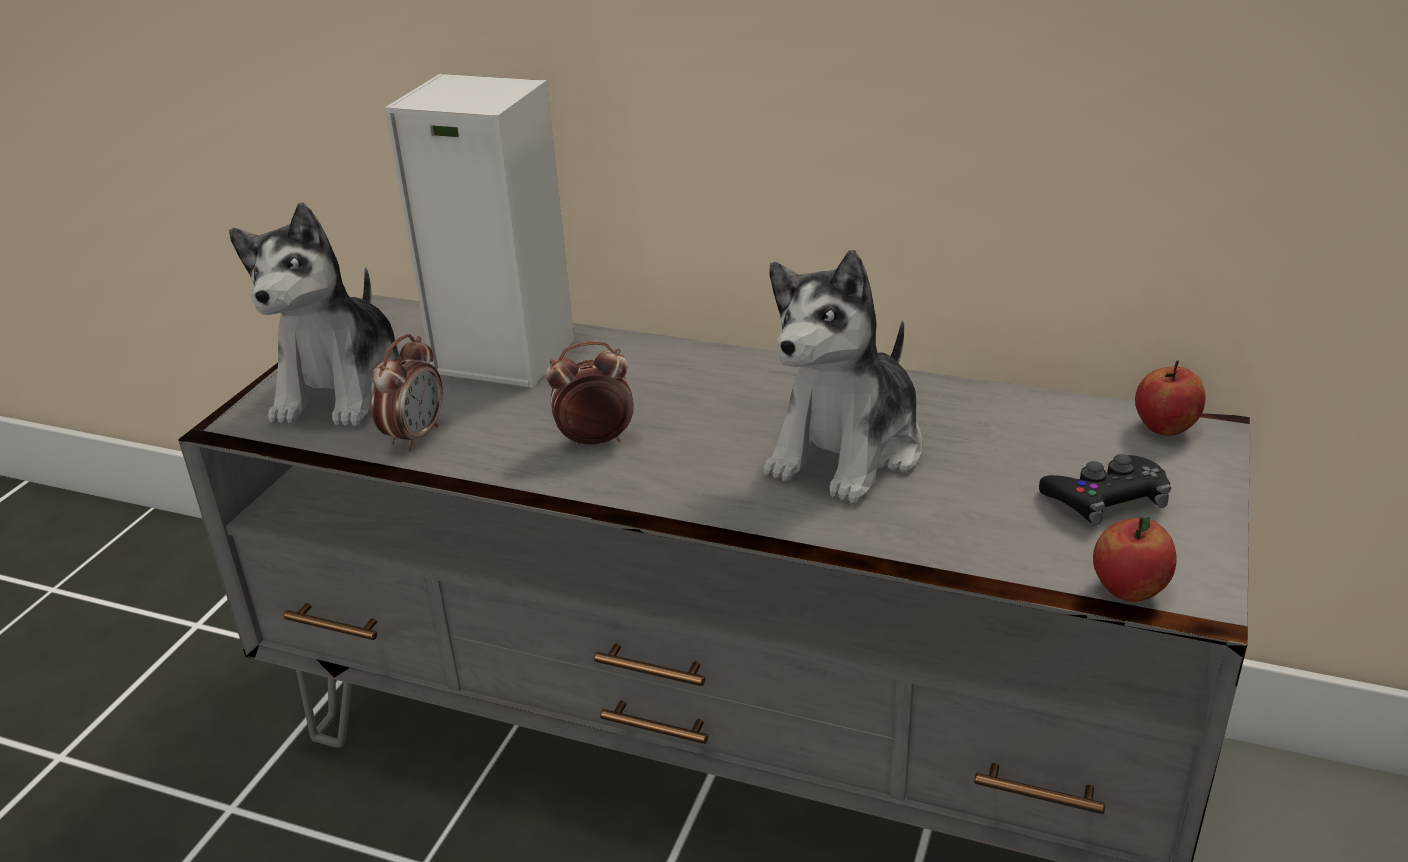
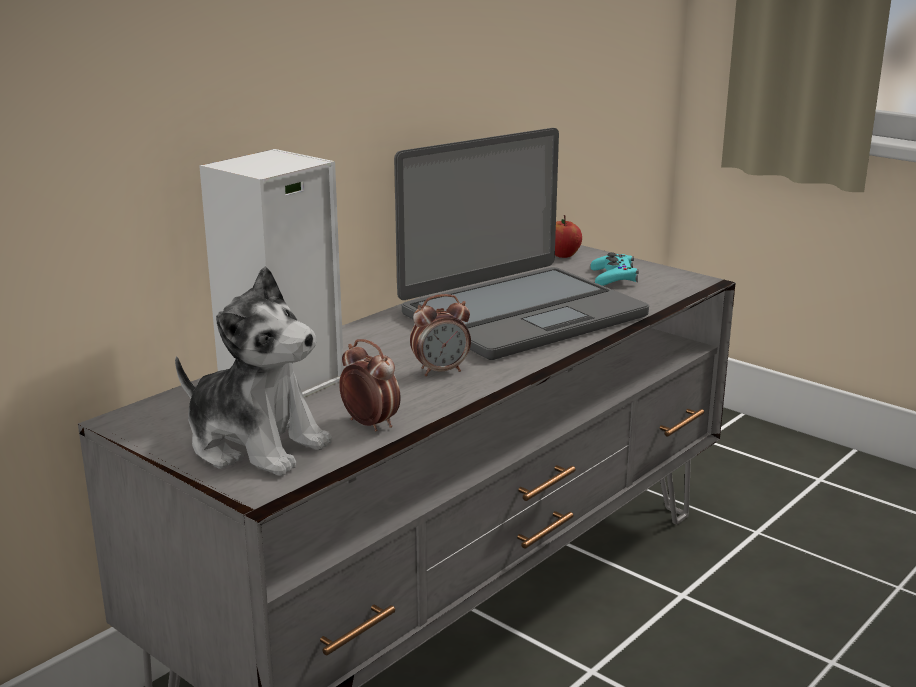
camera: 70 degrees left, 10 degrees down
(595, 441) = (441, 371): alarm clock -> alarm clock turned 120 degrees counterclockwise
(848, 451) = (521, 314): plush toy -> laptop
(1105, 499) = (613, 277): black game controller -> turquoise game controller
(1128, 590) = (687, 289): apple -> none

